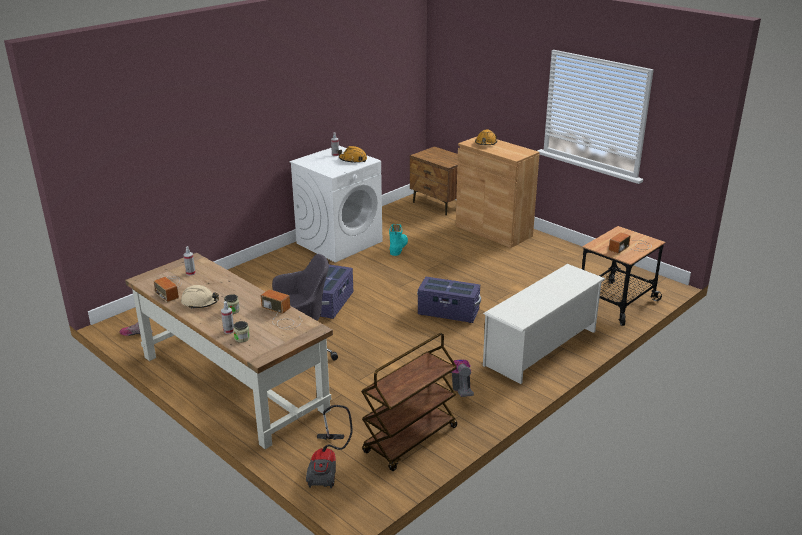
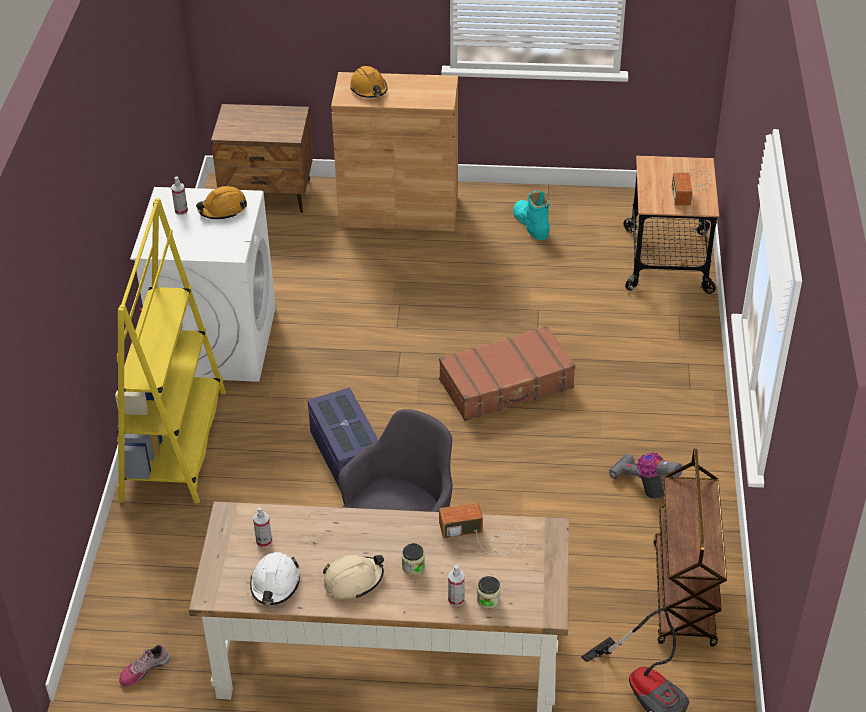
camera: 40 degrees left, 15 degrees up
(169, 288) = (275, 584): radio -> white hard hat
(267, 268) = (174, 445): none -> yellow bookcase
(398, 247) = (311, 307): turquoise boot -> turquoise boot (531, 224)
(448, 313) = (507, 384): purple storage box -> brown suitcase
(541, 348) = (666, 377): white shoe rack -> none

